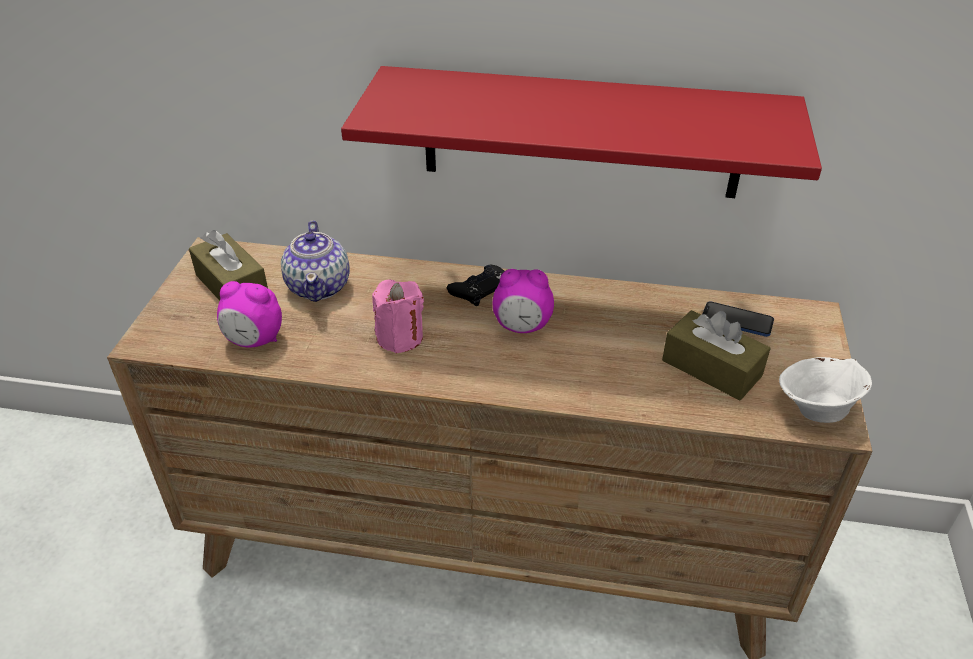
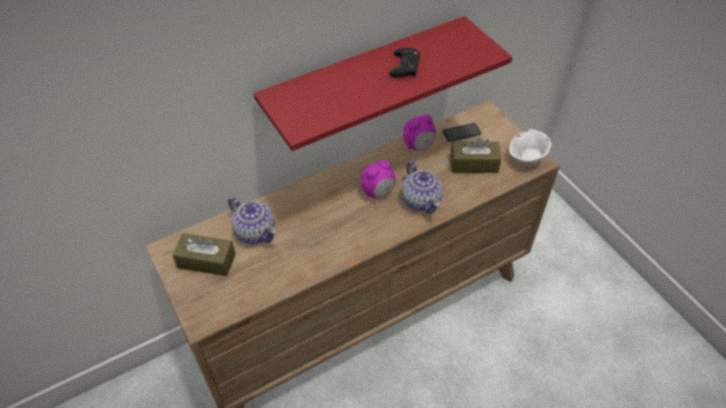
camera: 40 degrees left, 10 degrees up
(254, 341) = (259, 282): alarm clock -> alarm clock (418, 146)
(400, 337) = (329, 234): pink candle -> none
(480, 289) = (337, 184): black game controller -> black game controller (404, 66)
(572, 369) = (421, 200): none -> teapot

